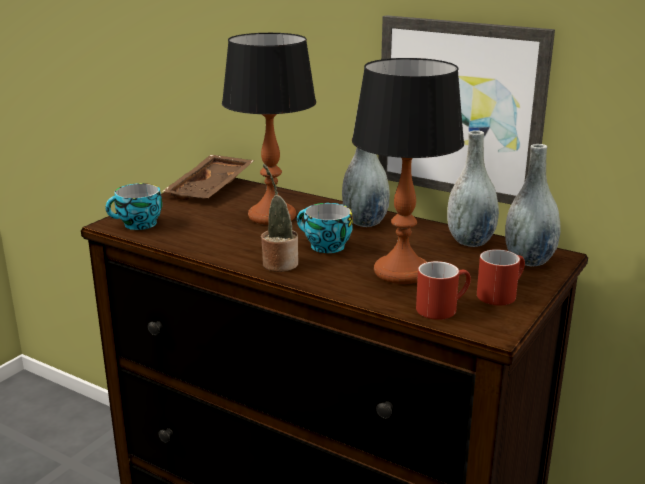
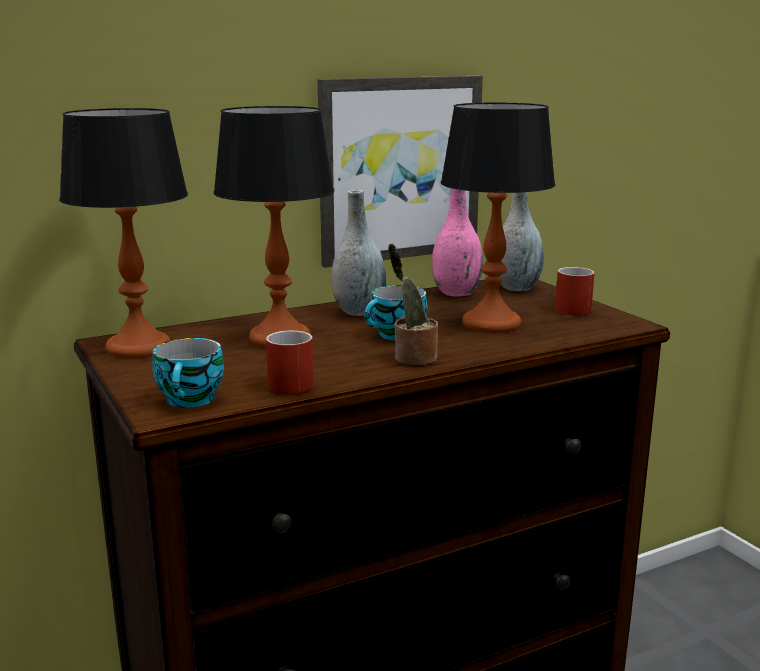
camera: 60 degrees left, 5 degrees down
(212, 189) = (139, 347): brown tray -> table lamp
(442, 308) = (577, 327): red mug -> red mug (291, 382)
(470, 241) = (456, 293): grey vase -> pink vase

